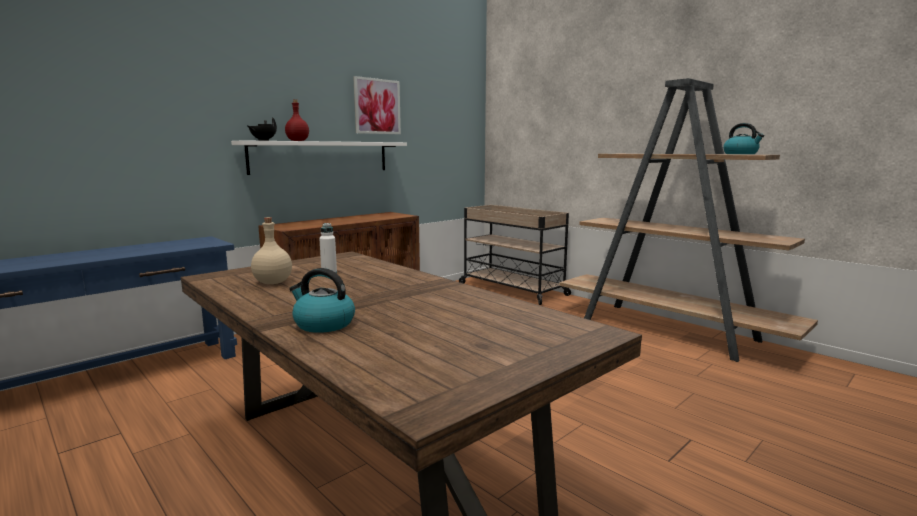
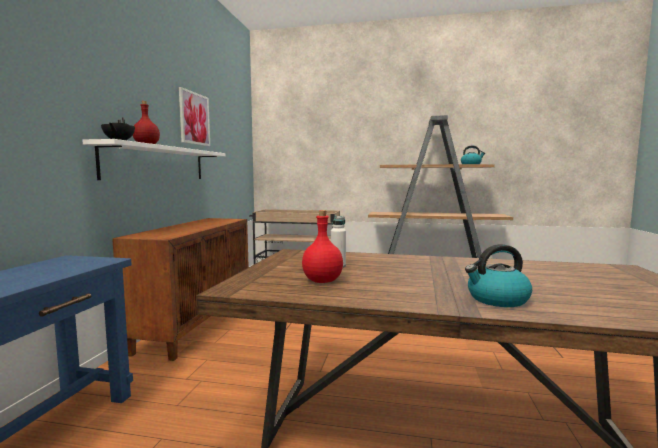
camera: 35 degrees left, 5 degrees down
(272, 283) = (322, 281): beige bottle -> red bottle

